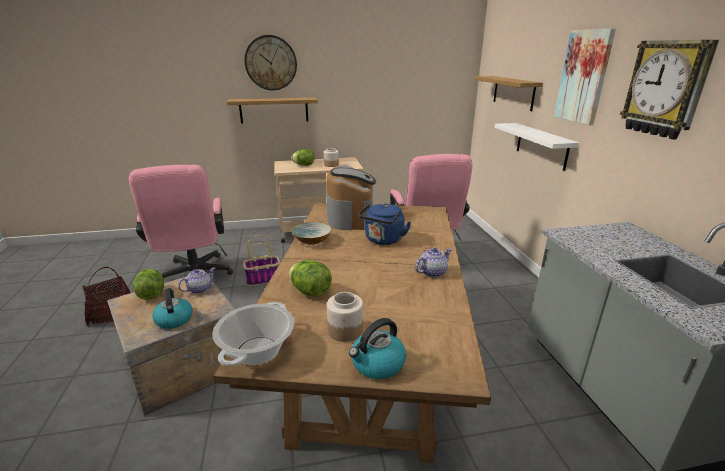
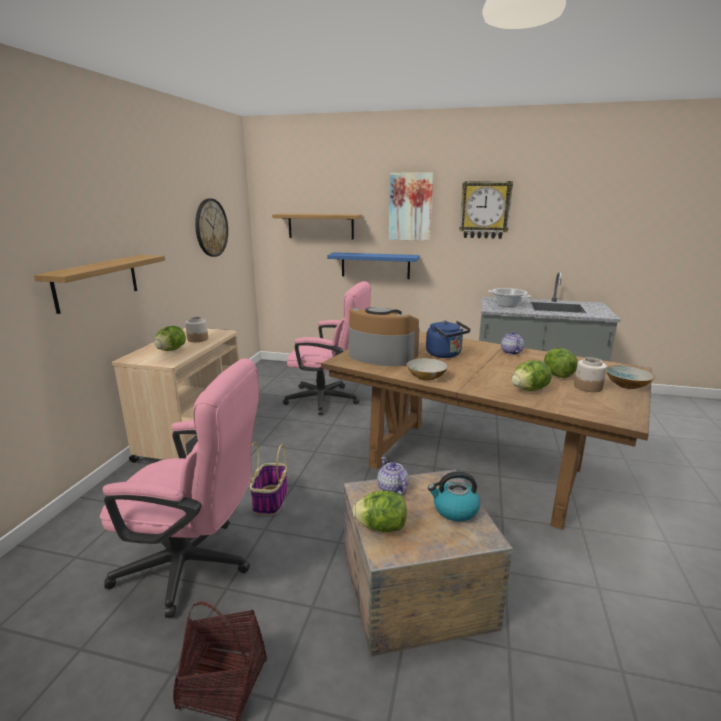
camera: 65 degrees left, 5 degrees down
(258, 351) = (615, 416): cooking pot -> cooking pot (507, 305)
(271, 63) = (84, 208): wall clock -> wall clock (211, 228)
(374, 307) = (557, 375): none -> lettuce
(377, 364) = (627, 385): kettle -> bowl
(541, 145) = (375, 265): white shelf -> blue shelf

